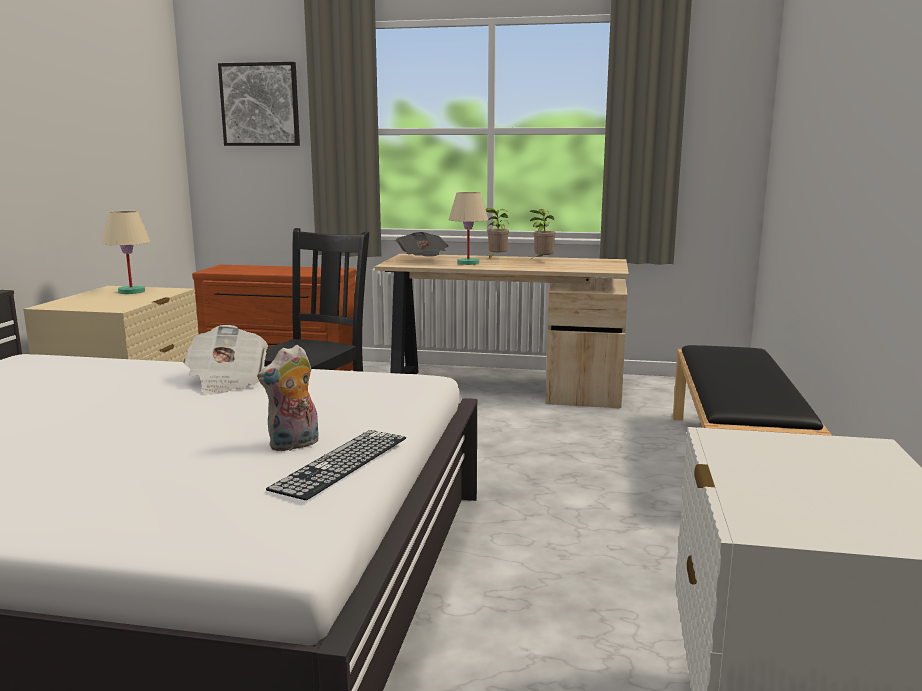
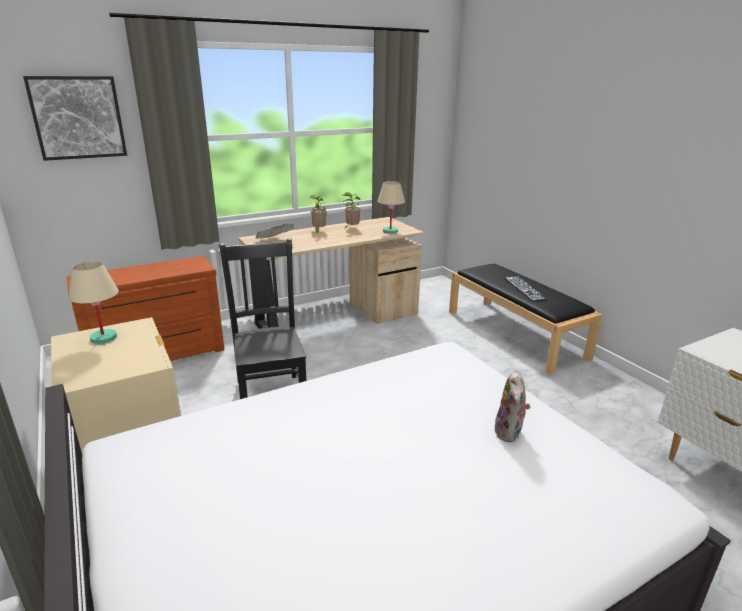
camera: 40 degrees left, 10 degrees up
(227, 381) = (349, 399): newspaper -> none
(341, 462) = (562, 433): keyboard -> keyboard (524, 288)
(468, 263) = (313, 240): beige table lamp -> beige table lamp (390, 231)

